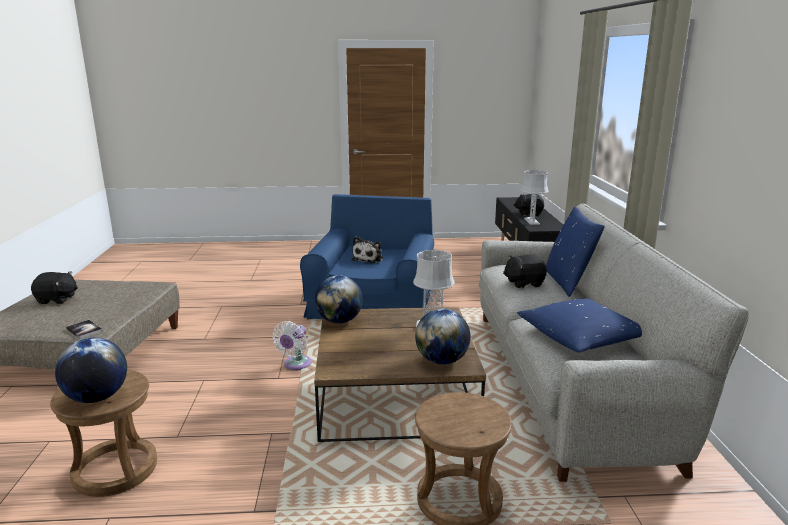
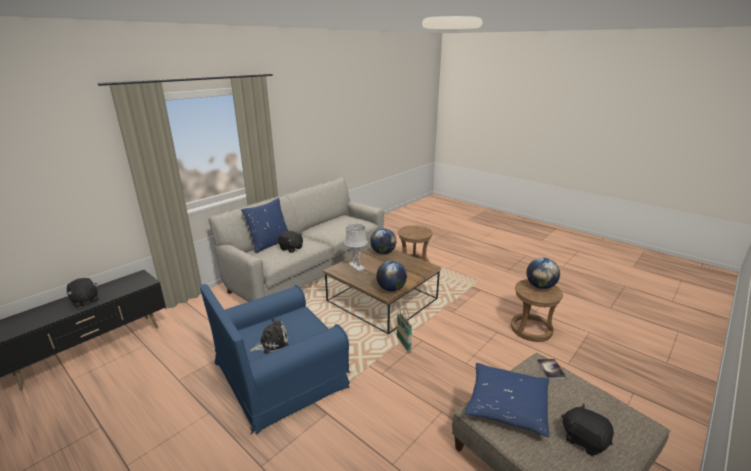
camera: 135 degrees left, 5 degrees up
(296, 365) = (403, 344): white fan -> basket
(532, 221) = (121, 290): grey table lamp -> none
(581, 337) = (337, 225): blue pillow -> blue pillow (507, 405)

